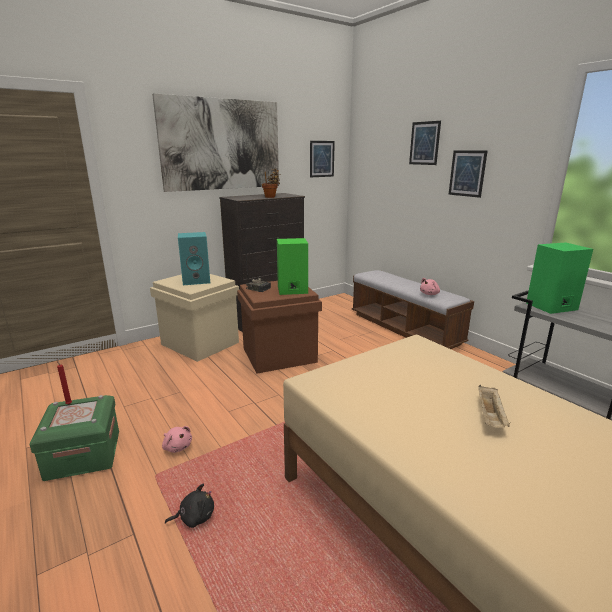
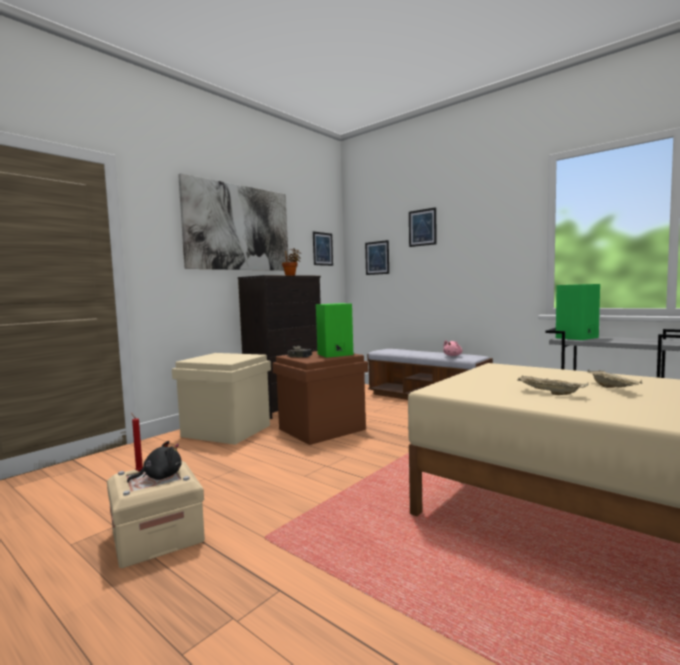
camera: 15 degrees left, 15 degrees down
(83, 455) = (157, 537): green storage box -> beige storage box
(177, 447) = (270, 511): pink plush toy -> none
(194, 517) = (340, 562): black plush toy -> black plush toy (160, 477)
(197, 280) = (226, 357): turquoise speaker -> none
(411, 412) = (549, 393): none -> beige tray
(467, 173) = (467, 247): picture -> picture (377, 258)

